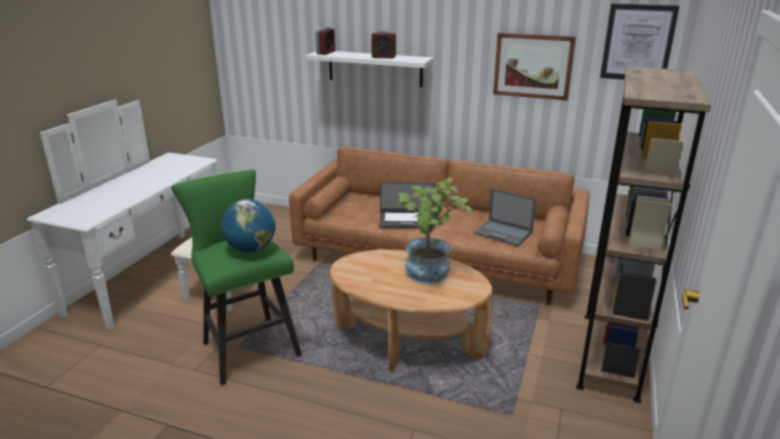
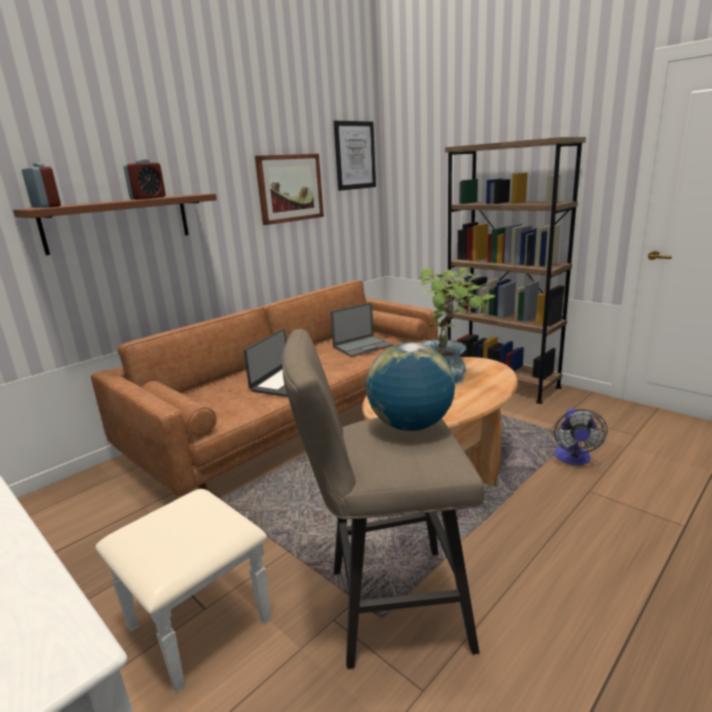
camera: 65 degrees left, 5 degrees down
(247, 346) = (386, 607): green stool -> beige stool
(375, 68) = (118, 222): white shelf -> brown shelf
(466, 418) = (573, 459): none -> fan

